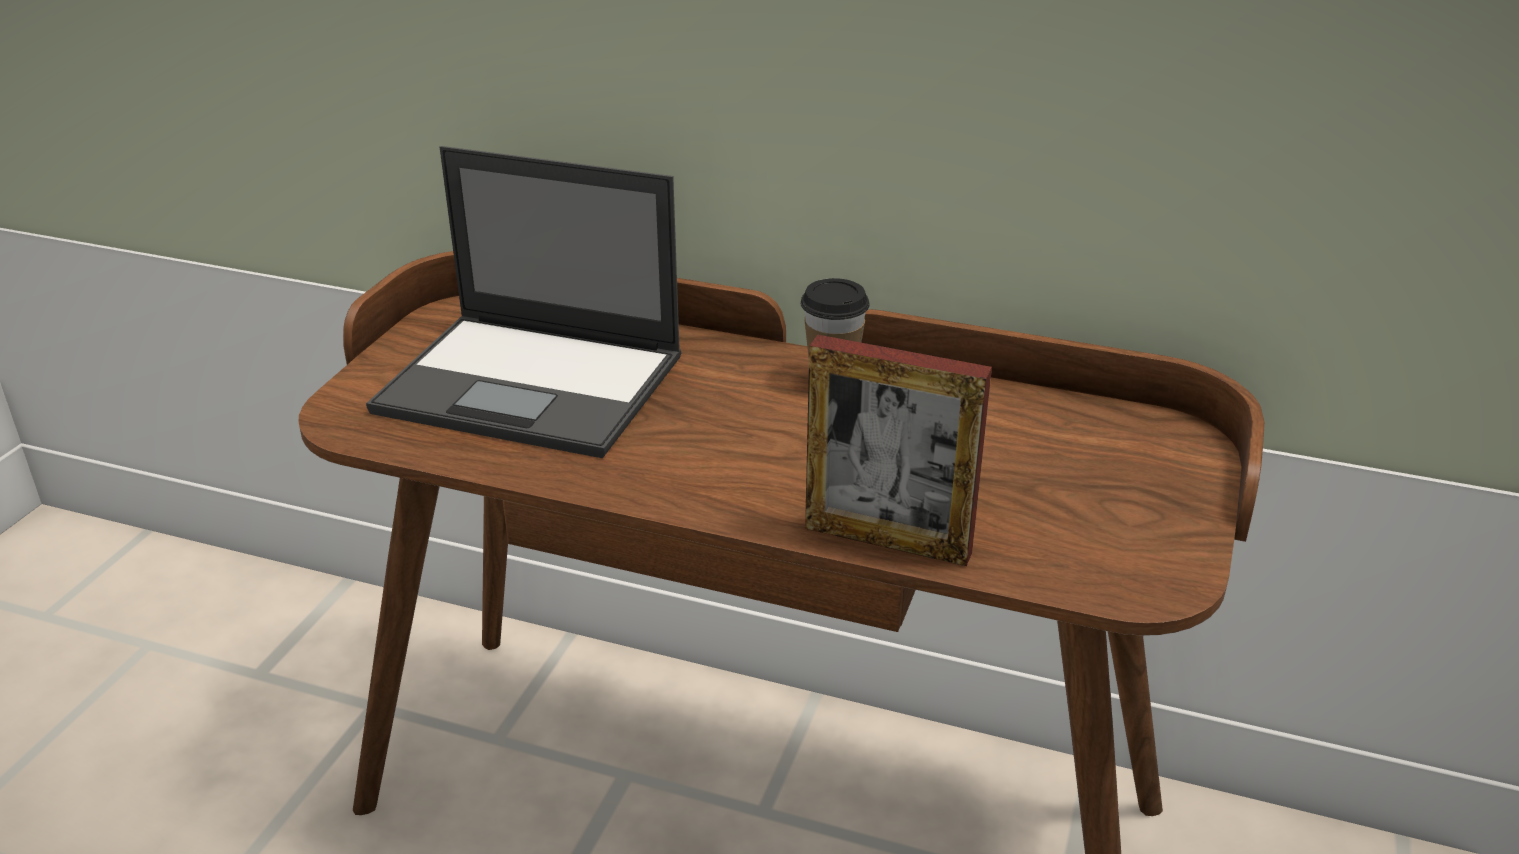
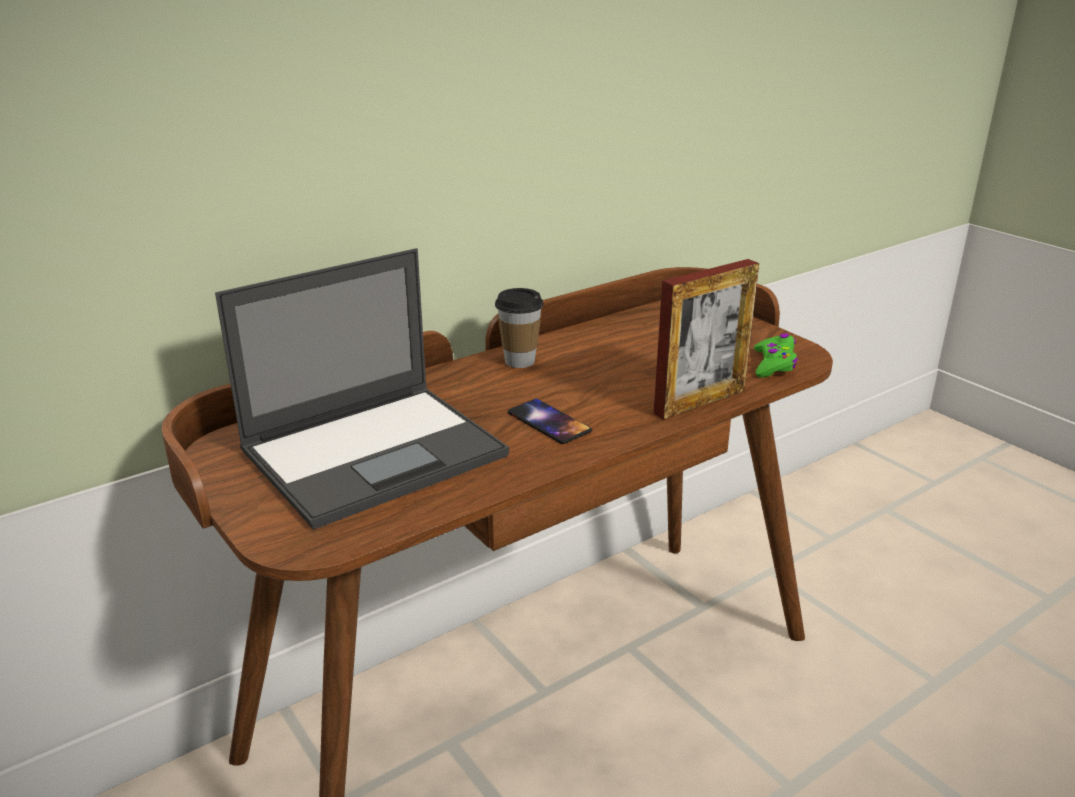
camera: 55 degrees left, 5 degrees down
(706, 454) = (549, 422): none -> phone
(1089, 566) = (774, 364): none -> green game controller

